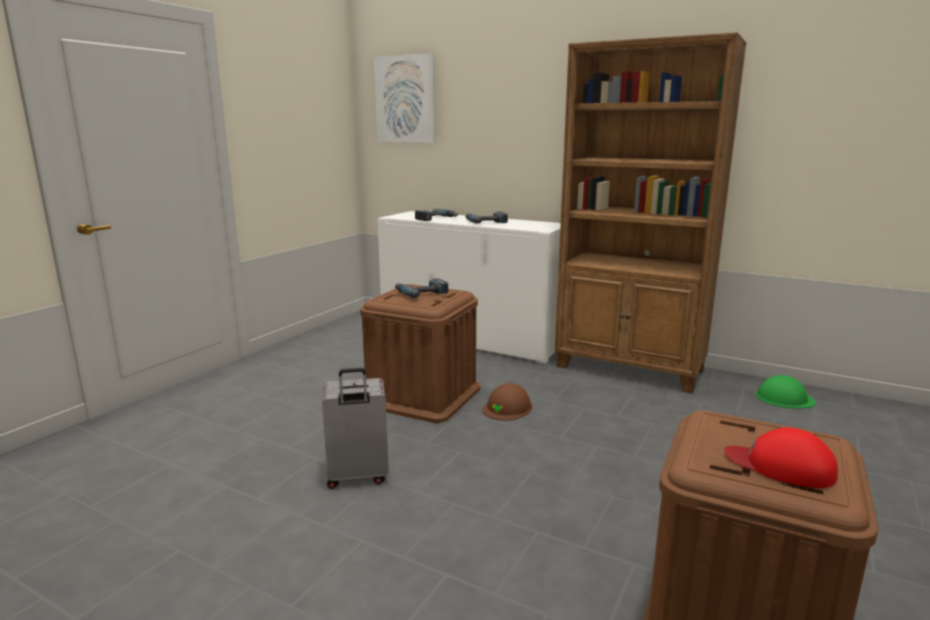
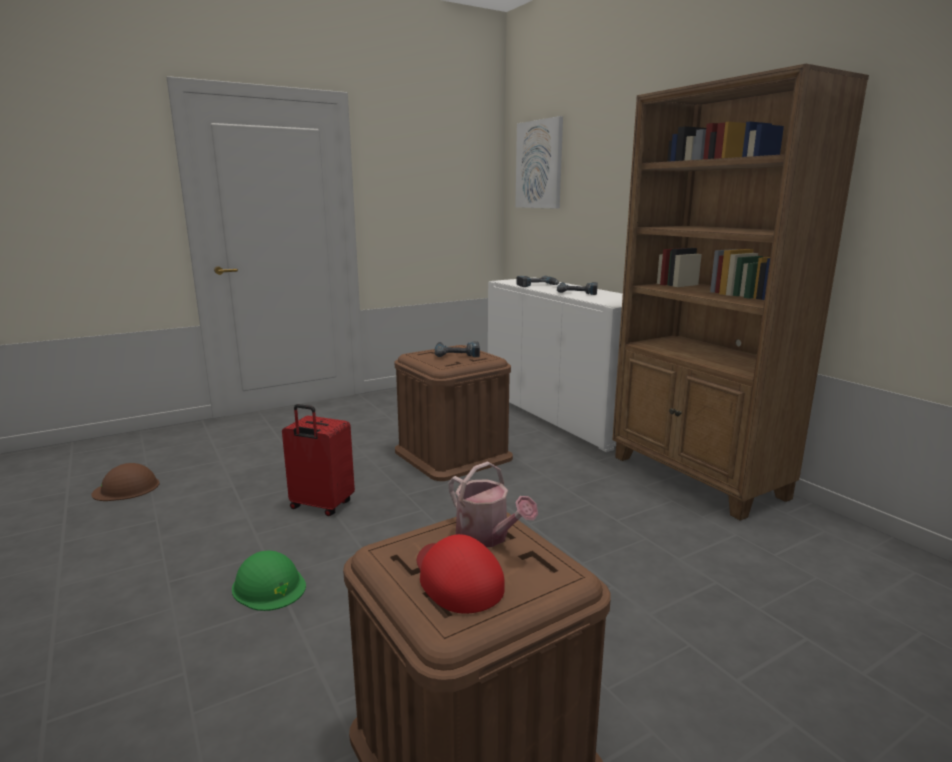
camera: 30 degrees right, 0 degrees up
(357, 477) = (321, 506): grey suitcase -> red suitcase
(507, 407) = (514, 483): brown hard hat -> brown hard hat (127, 488)
(741, 432) = (487, 537): none -> watering can
(784, 398) = (867, 558): green hard hat -> green hard hat (269, 586)

